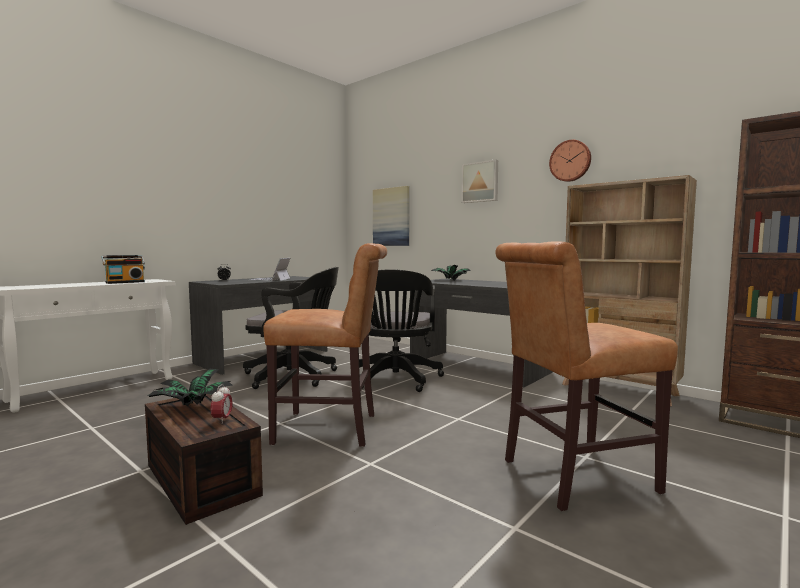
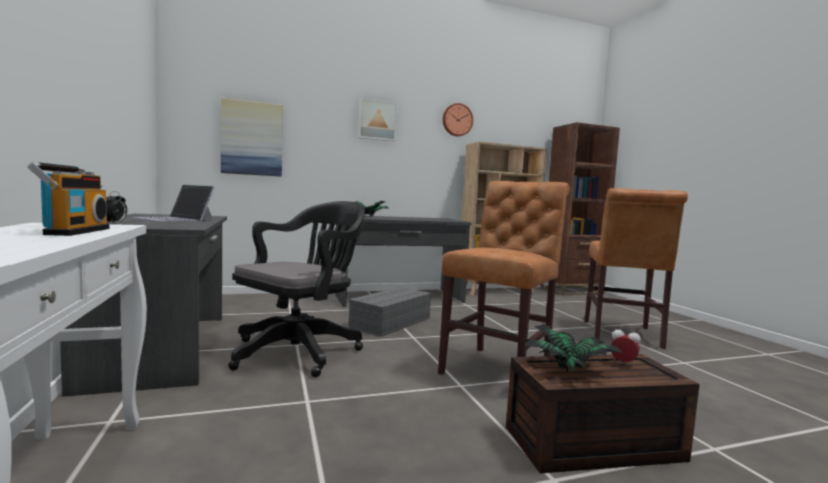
camera: 60 degrees left, 0 degrees up
(395, 380) = (391, 323): black office chair -> grey storage box

